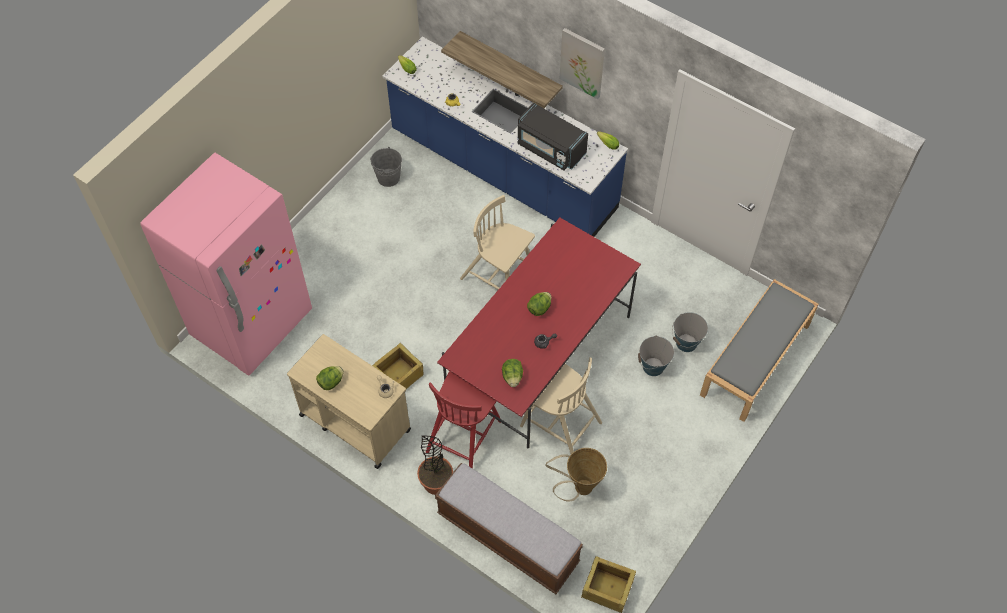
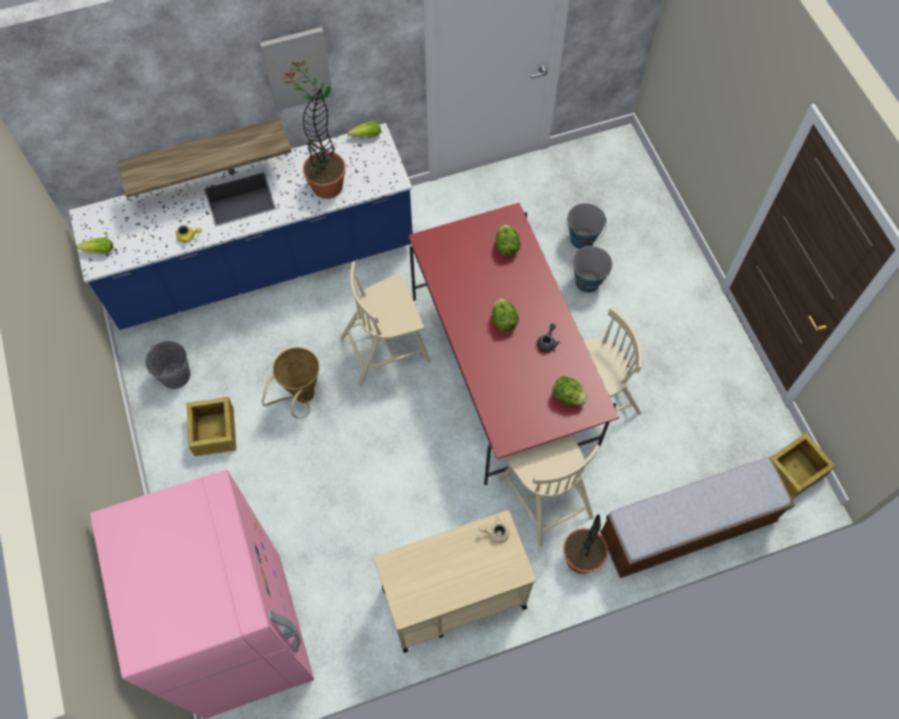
camera: 55 degrees left, 5 degrees up
(331, 382) = (444, 585): lettuce -> lettuce (506, 247)
(397, 375) = (428, 518): crate -> crate (213, 432)
(464, 435) = (544, 496): red chair -> beige chair
(550, 148) = (327, 186): black microwave -> potted plant
(579, 488) = (673, 428): basket -> basket (301, 398)
(755, 360) = (639, 199): grey bench -> none

